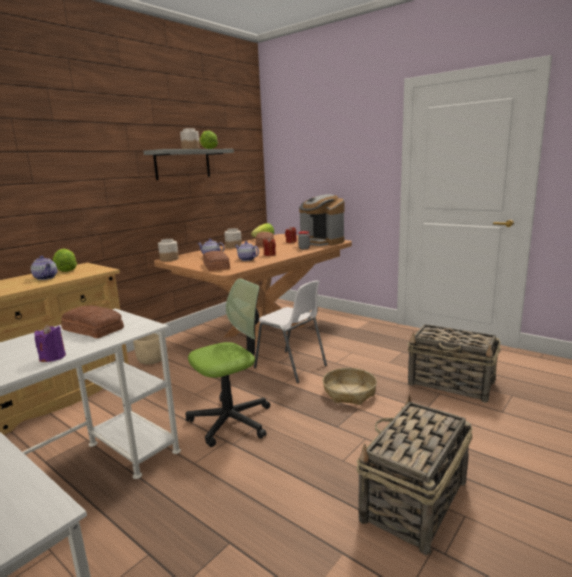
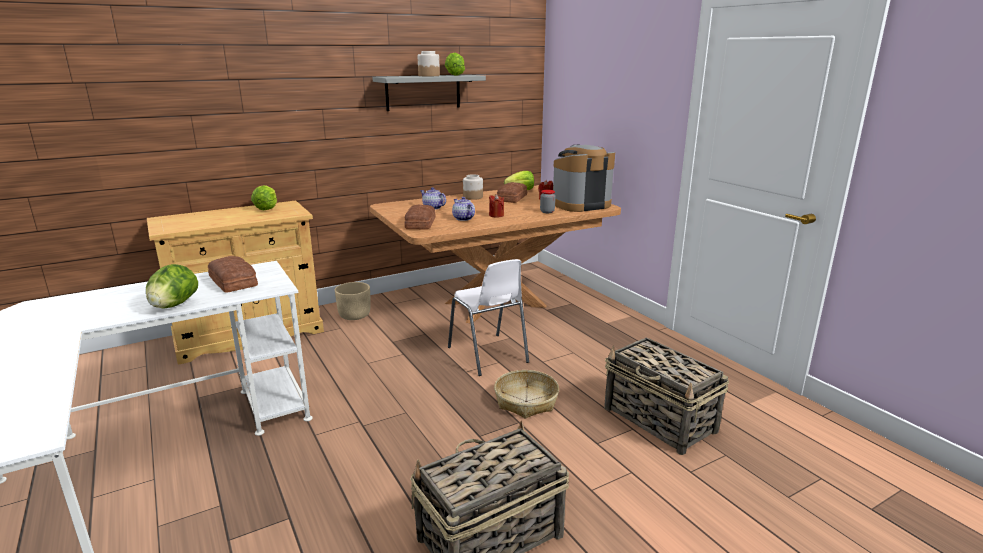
camera: 20 degrees right, 5 degrees up
(46, 278) = (240, 215): teapot -> none
(53, 357) = (174, 305): purple candle -> lettuce
(169, 259) = (386, 205): jar -> none
(231, 421) = (379, 401): office chair -> none
(321, 242) = (580, 205): coffee machine -> coffee machine turned 90 degrees clockwise

